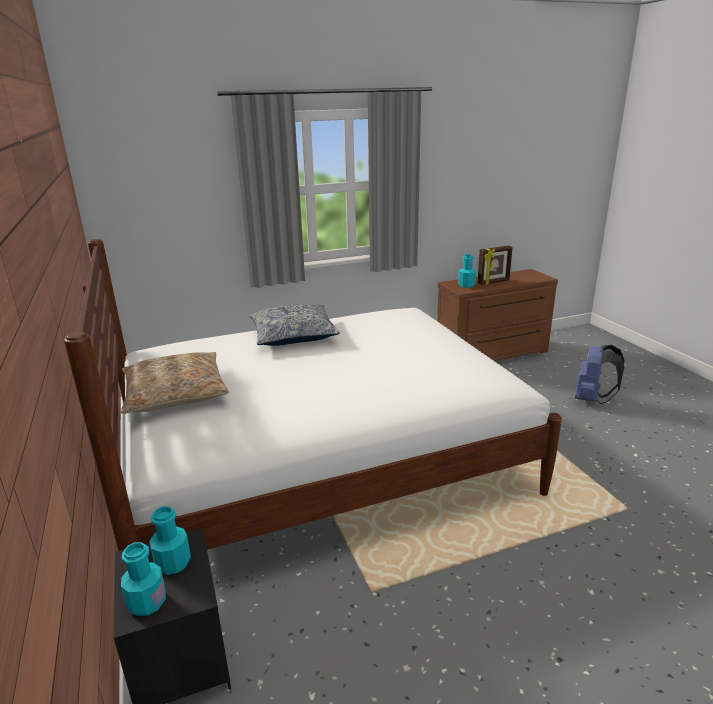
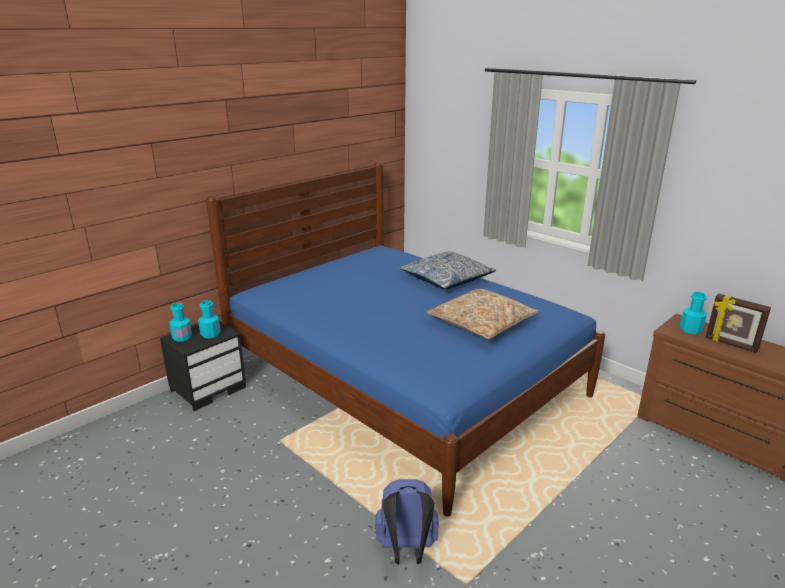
camera: 65 degrees right, 0 degrees up
(175, 393) = (328, 270): beige pillow -> beige pillow (481, 323)
(321, 462) = (404, 382): white bed -> blue bed
(591, 399) = (696, 541): blue backpack -> blue backpack (406, 550)

